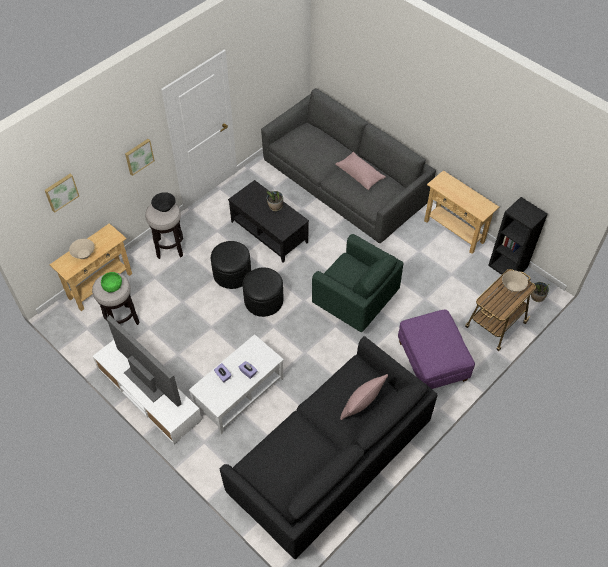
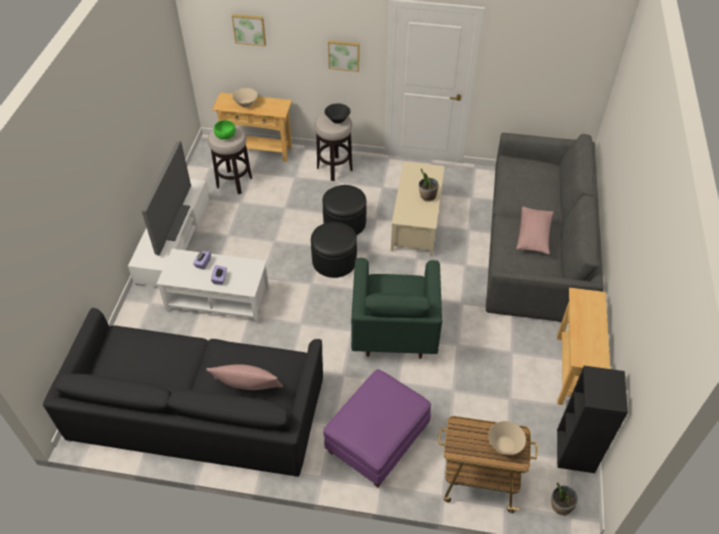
camera: 55 degrees right, 5 degrees down
(269, 231) = (417, 222): black coffee table -> beige coffee table

